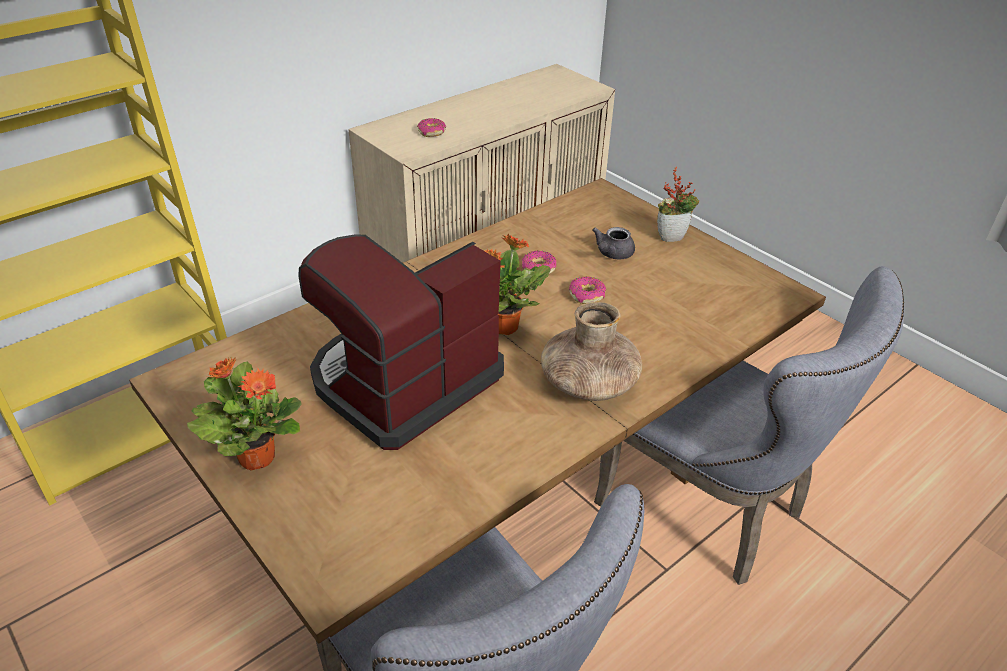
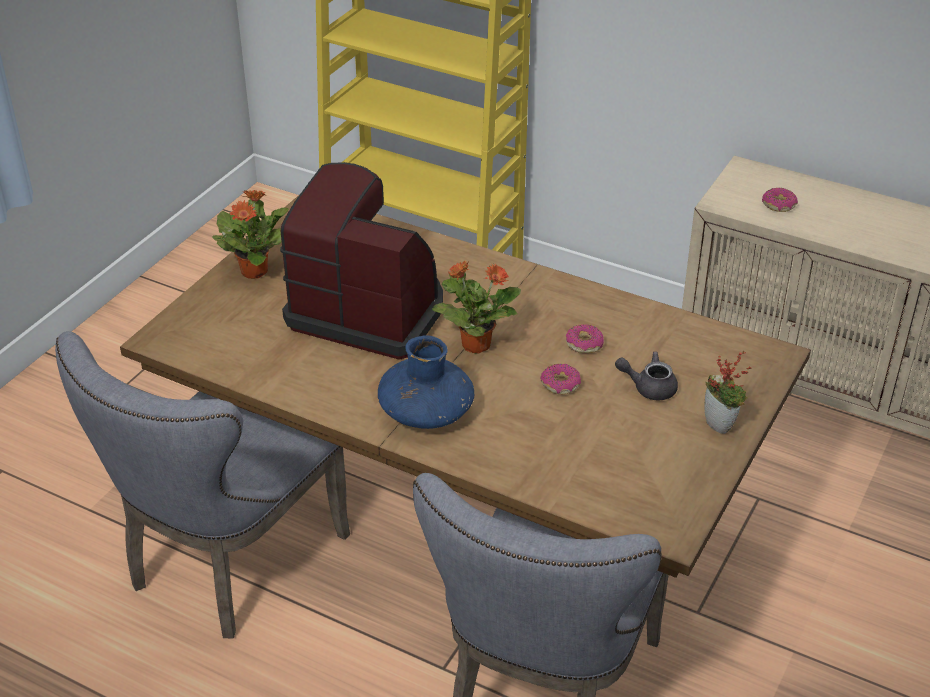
camera: 70 degrees right, 0 degrees up
(588, 383) = (426, 412): brown vase -> blue vase

